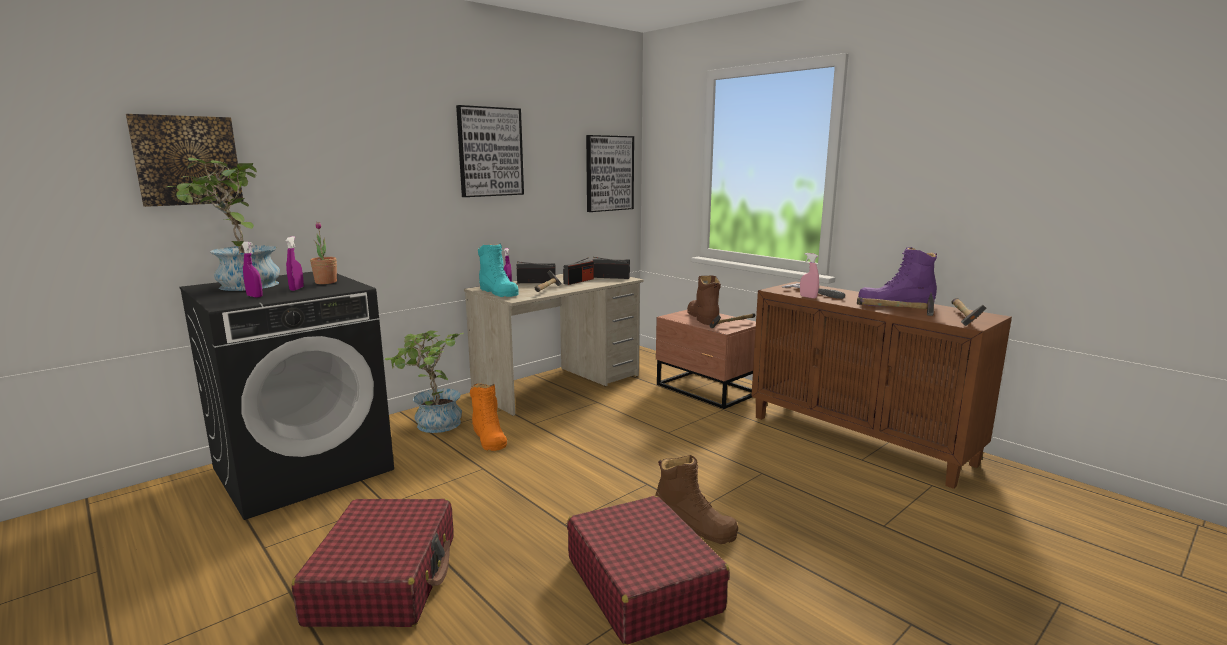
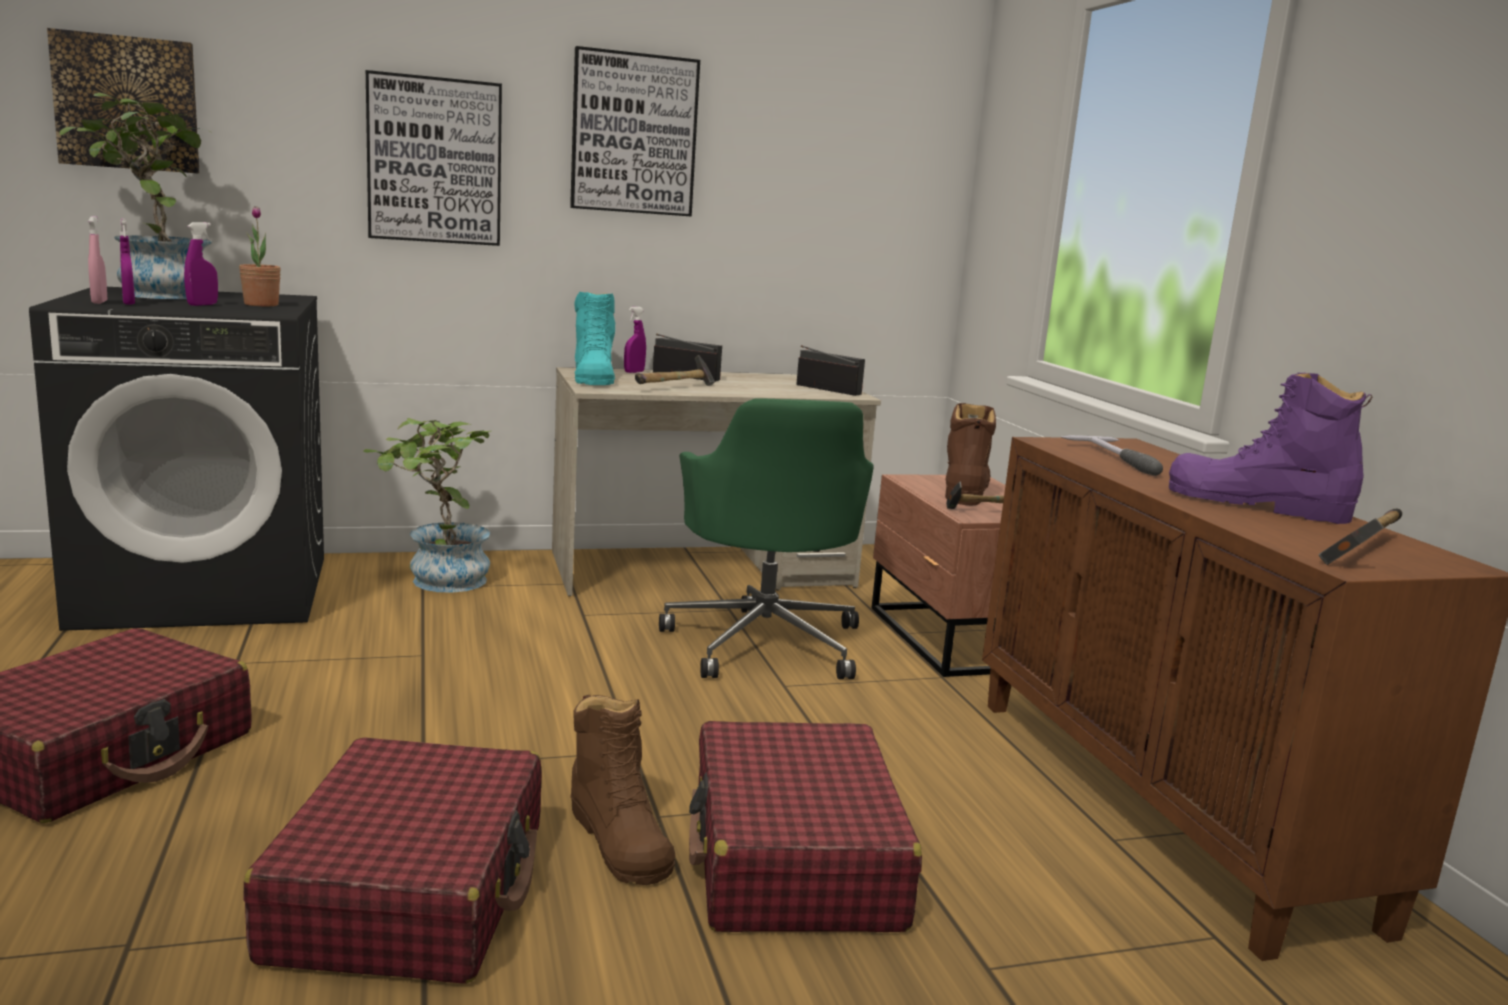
camera: 25 degrees right, 0 degrees up
(489, 437) = (491, 616): orange boot -> none
(579, 281) = (758, 385): radio -> none
(609, 173) = (889, 198): picture -> picture (434, 161)
(633, 413) = (765, 642): none -> green office chair
(769, 508) = (793, 858): none -> red suitcase
(808, 297) = (1086, 461): pink spray bottle -> pink spray bottle (99, 302)
(896, 312) = (1219, 514): hammer -> none

